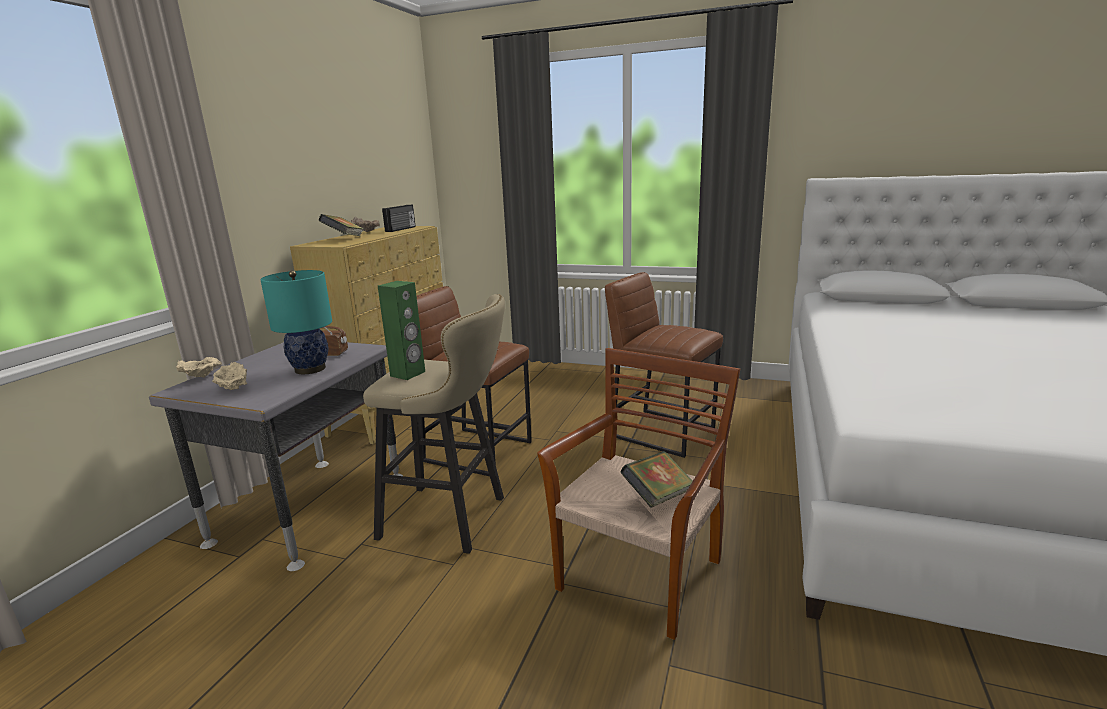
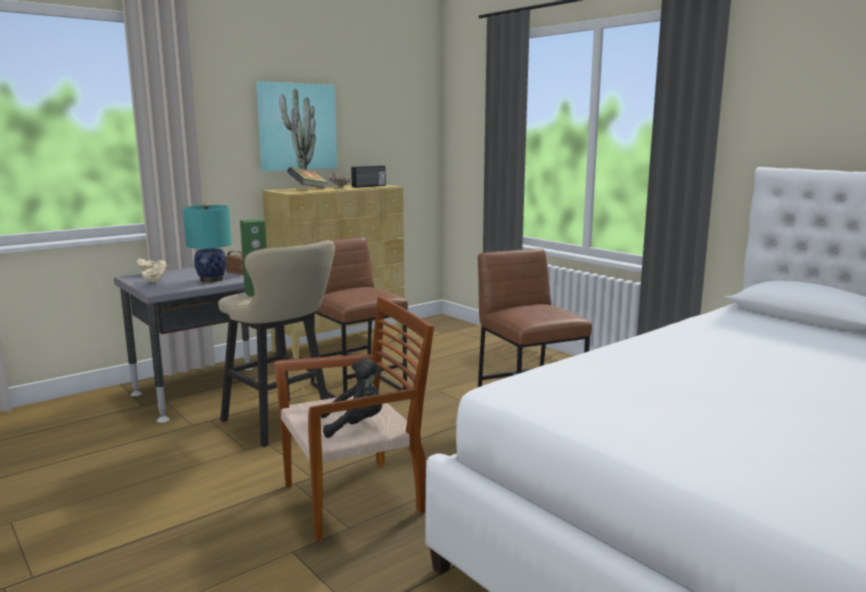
camera: 30 degrees right, 5 degrees down
(313, 164) = (297, 127): none -> picture
(657, 497) = (355, 425): book -> black plush toy

